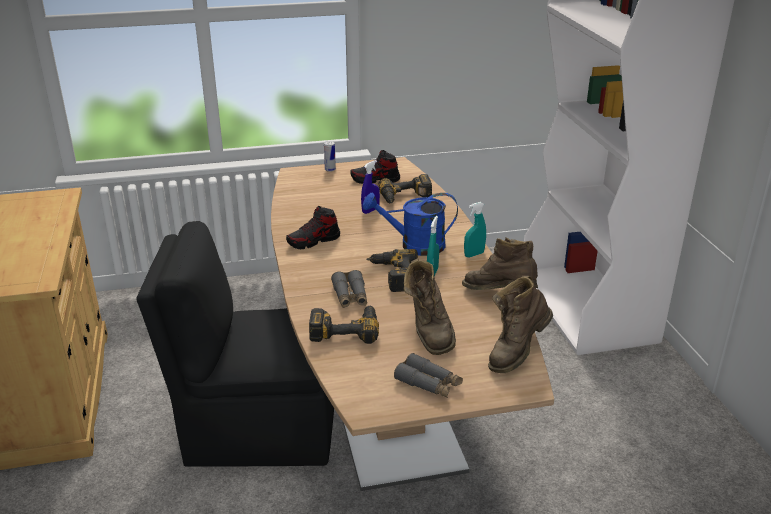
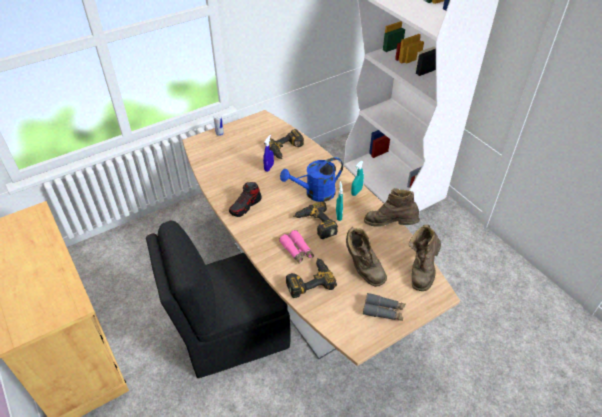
camera: 20 degrees left, 15 degrees up
(350, 296) = (297, 250): grey binoculars -> pink binoculars
(375, 180) = (257, 137): shoe -> none

